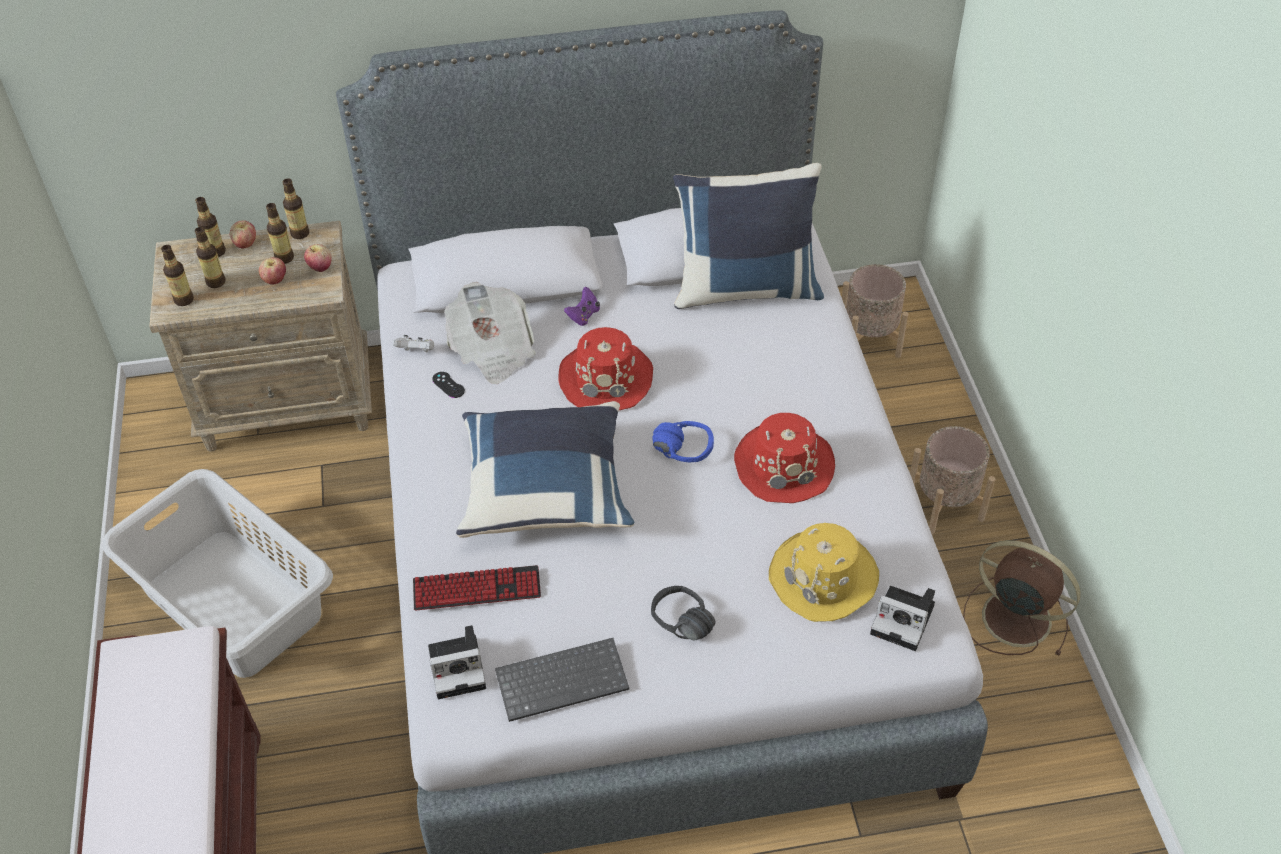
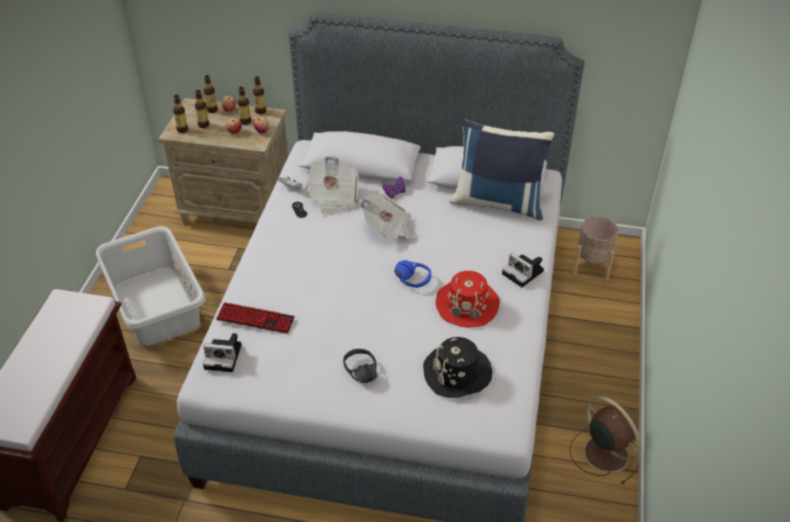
camera: 20 degrees right, 5 degrees down
(546, 489) = (322, 279): blue pillow -> none
(563, 679) = (277, 380): keyboard -> none
(606, 378) = (389, 229): red hat -> newspaper
(824, 578) = (457, 373): yellow hat -> black hat
(905, 620) = (494, 411): camera -> camera (524, 273)
(945, 505) = (592, 374): beige planter -> none

